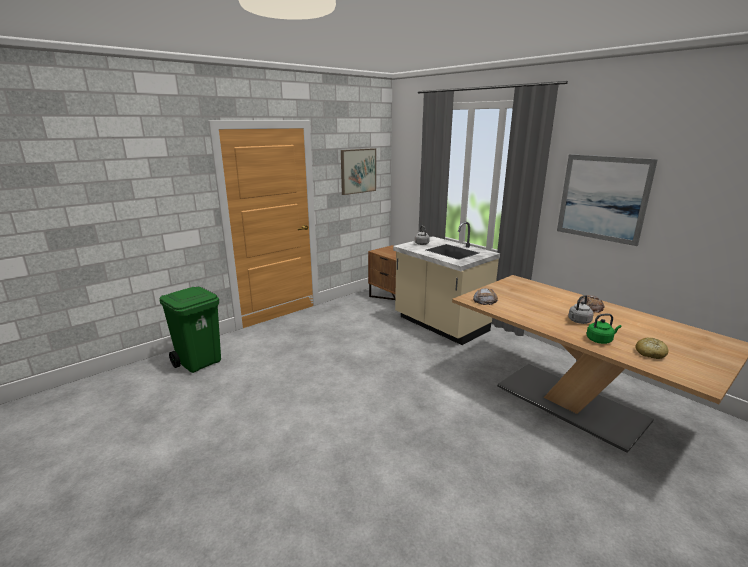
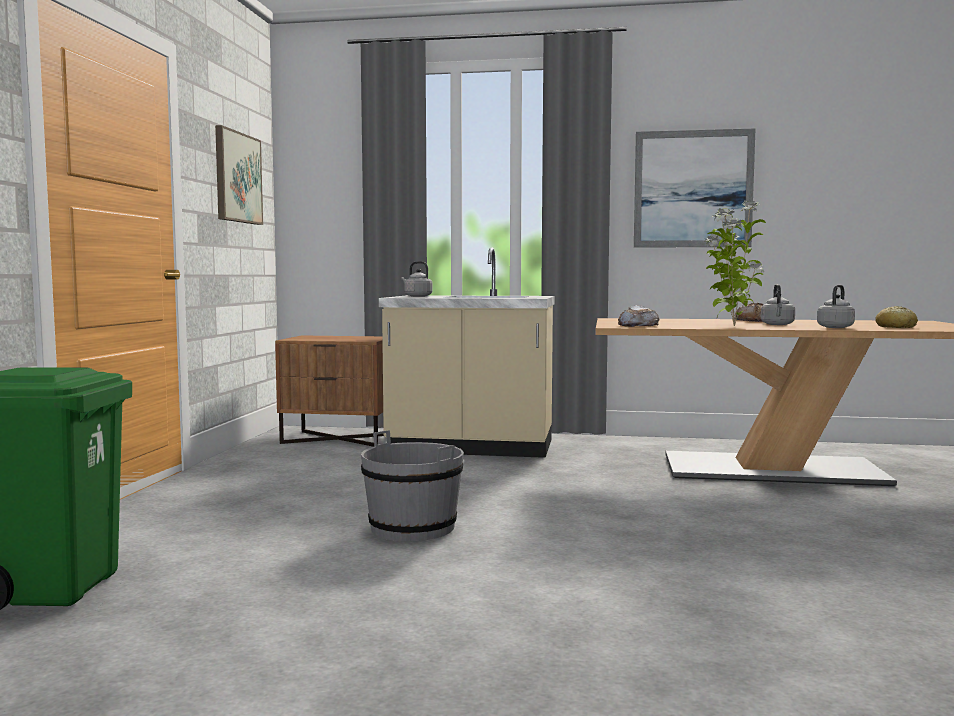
camera: 40 degrees left, 15 degrees down
(330, 375) = (413, 528): none -> grey bucket
(538, 316) = (732, 326): none -> potted plant
(600, 340) = (836, 327): green kettle -> grey kettle

